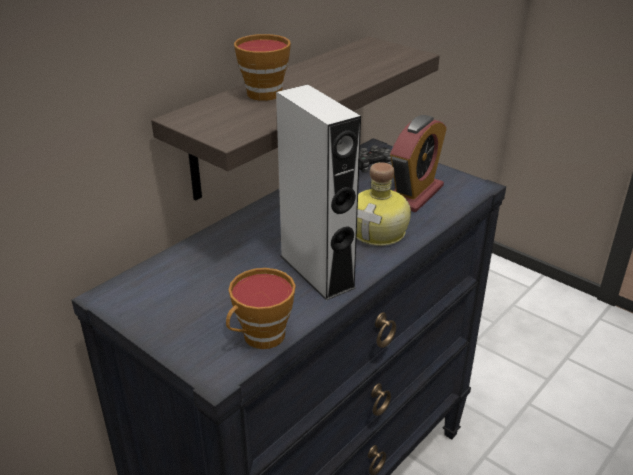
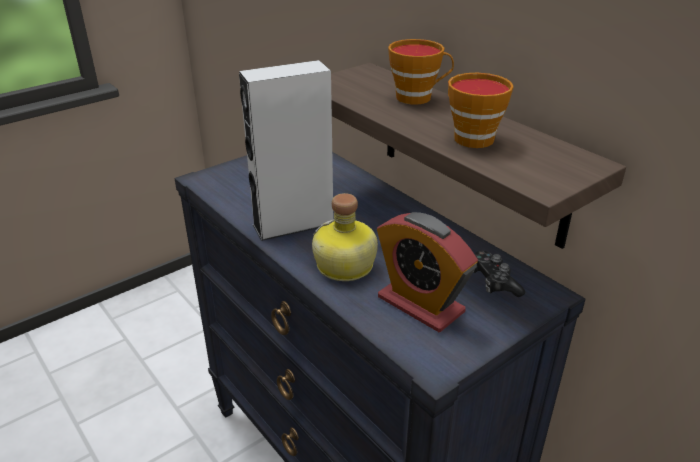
camera: 100 degrees right, 0 degrees up
(260, 338) = (225, 194): cup -> cup (469, 137)

